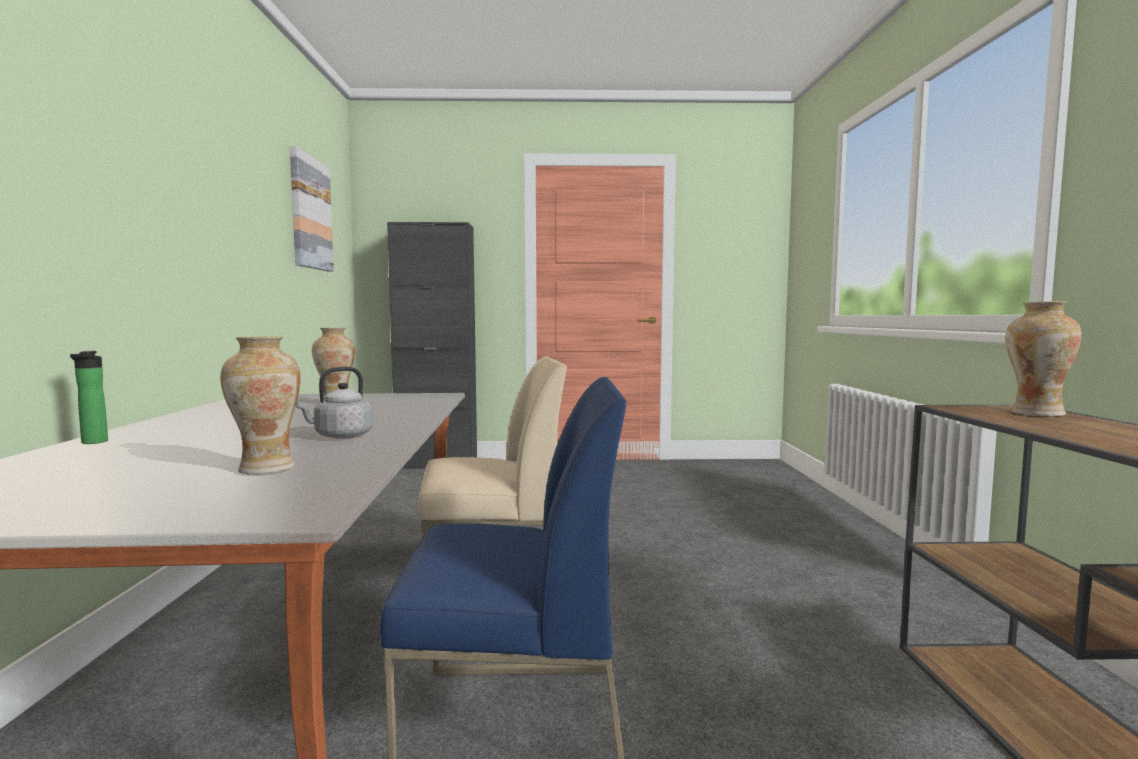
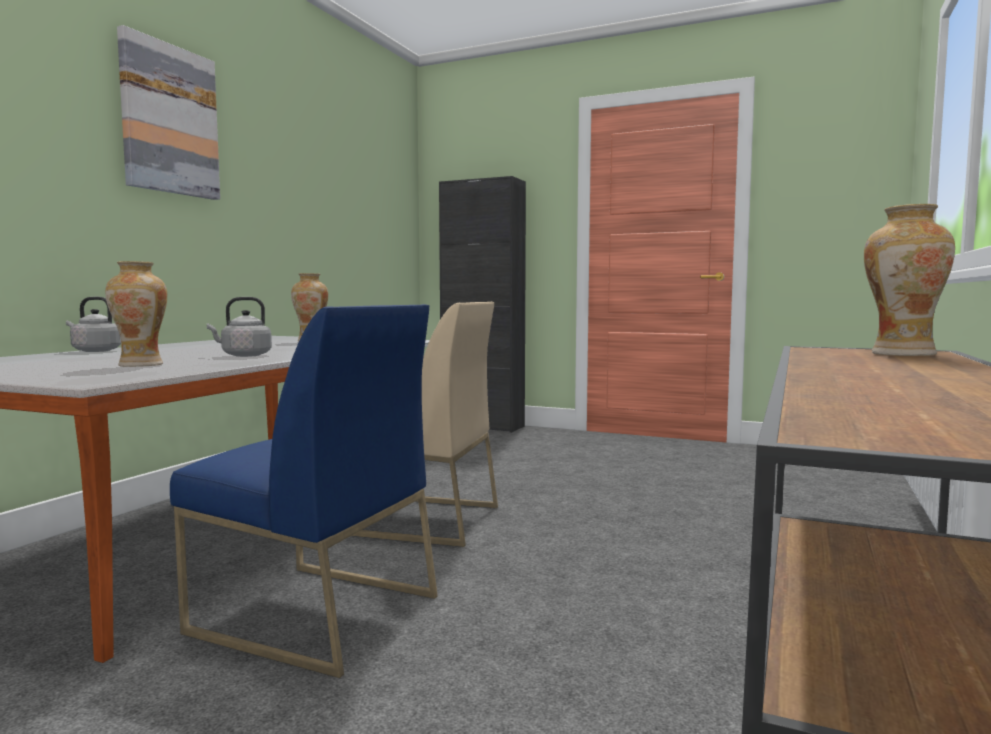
camera: 25 degrees right, 0 degrees up
(93, 442) = (94, 351): bottle -> grey kettle
(310, 213) = (358, 177): picture -> picture (169, 120)

